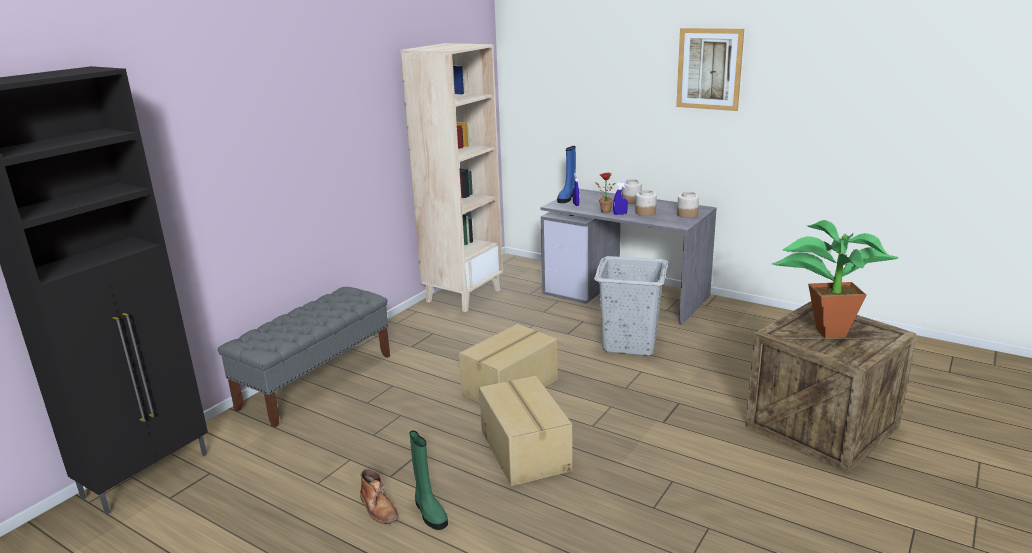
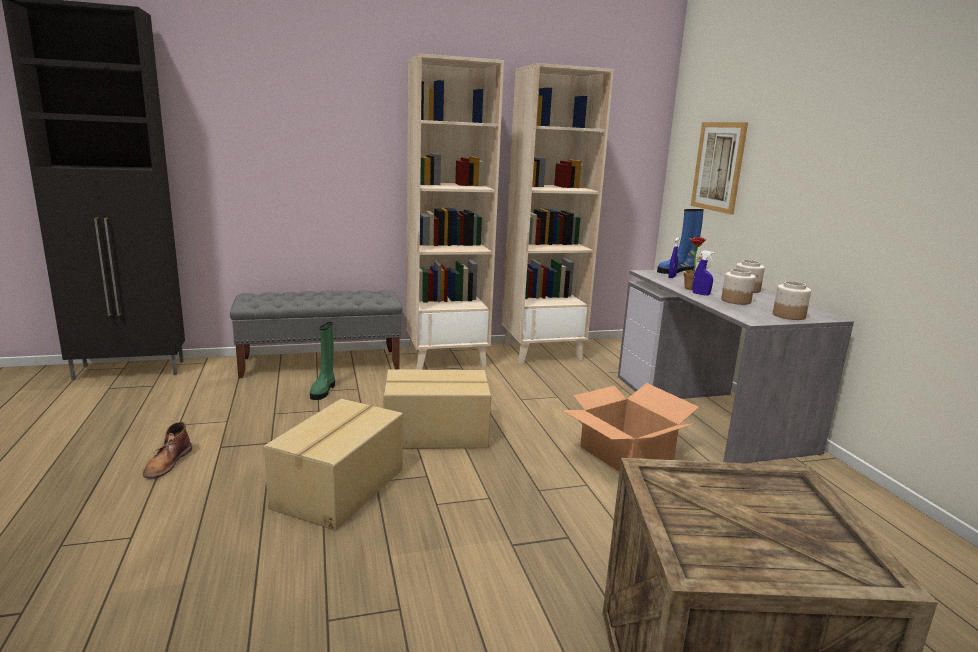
camera: 40 degrees right, 5 degrees down
(407, 331) = (447, 358): none -> beige bookcase
(429, 512) = (182, 488): green boot -> green boot (323, 390)
(630, 344) = (625, 454): grey laundry basket -> cardboard box
(709, 69) = (884, 106): picture -> picture (718, 167)
(823, 331) = (737, 507): potted plant -> none

